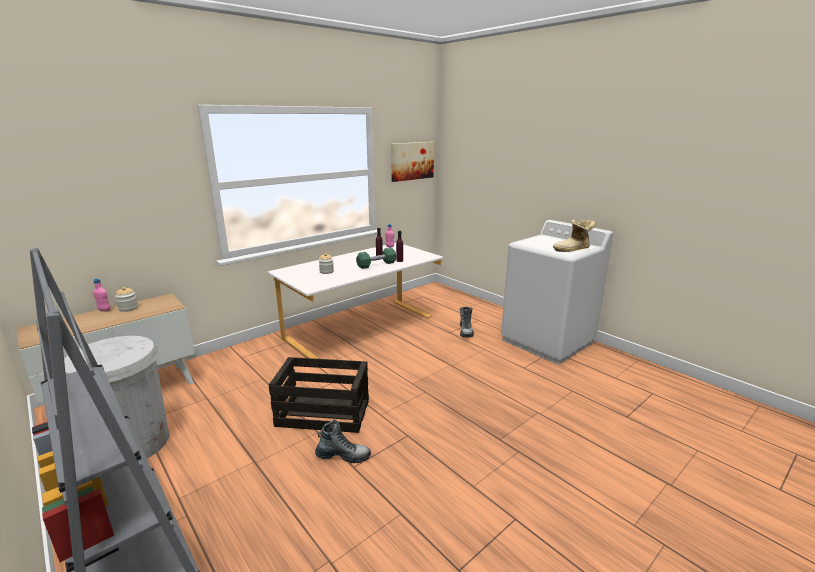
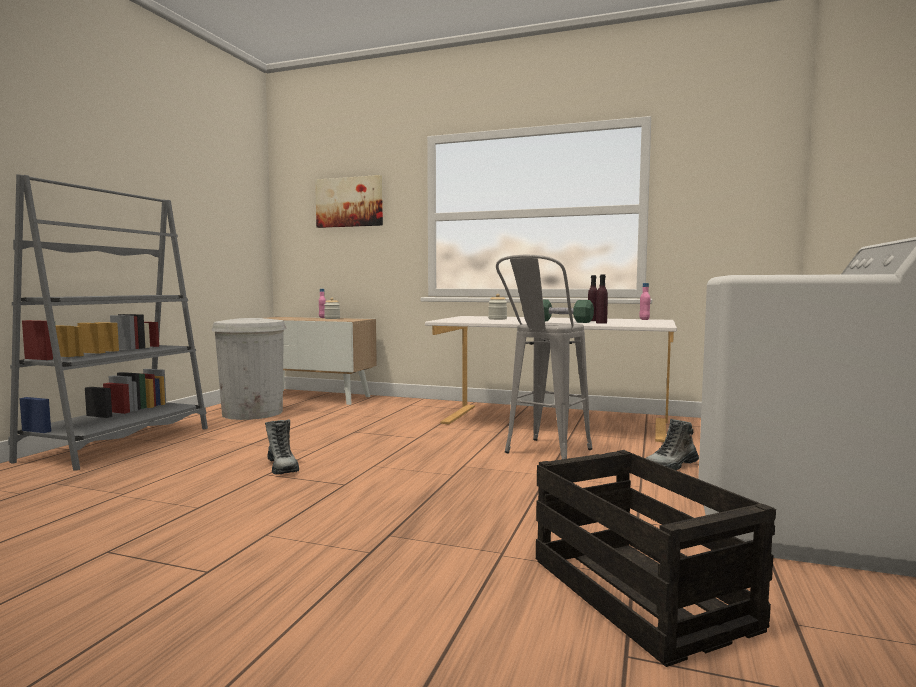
camera: 60 degrees right, 15 degrees down
(324, 413) = (349, 446): crate -> crate (641, 593)
(412, 161) = (734, 193): picture -> picture (349, 202)
(417, 354) = (542, 454): none -> grey stool
(573, 250) = (786, 274): boot -> none

